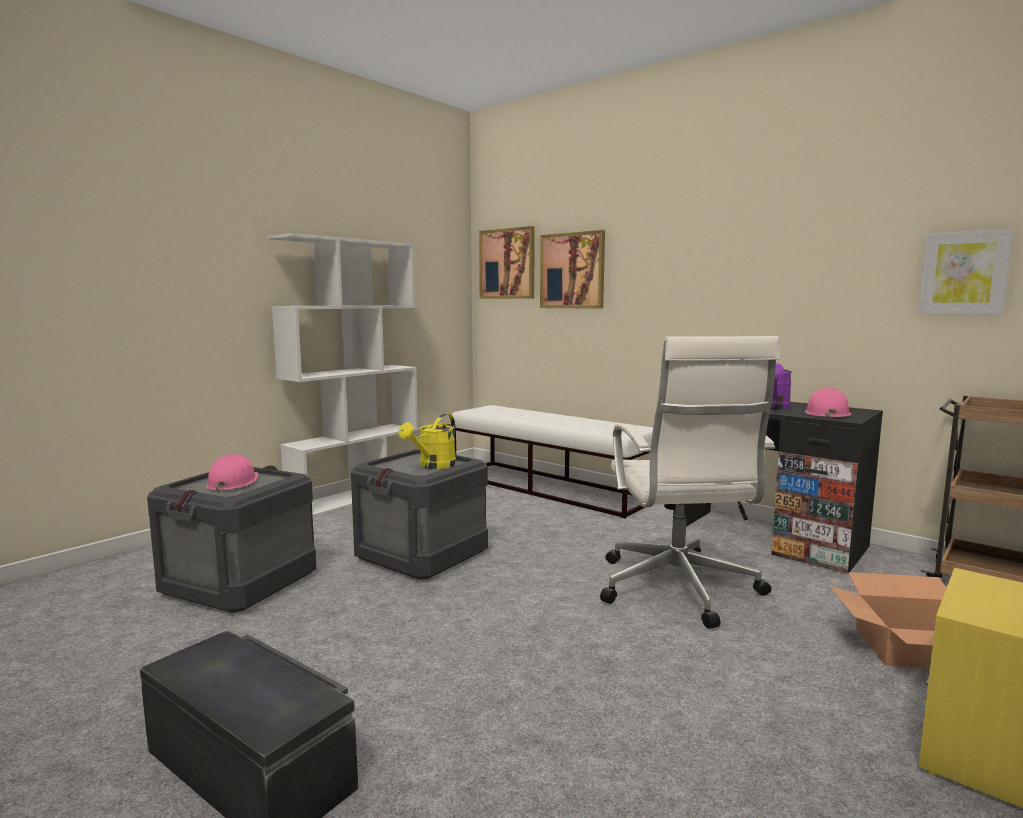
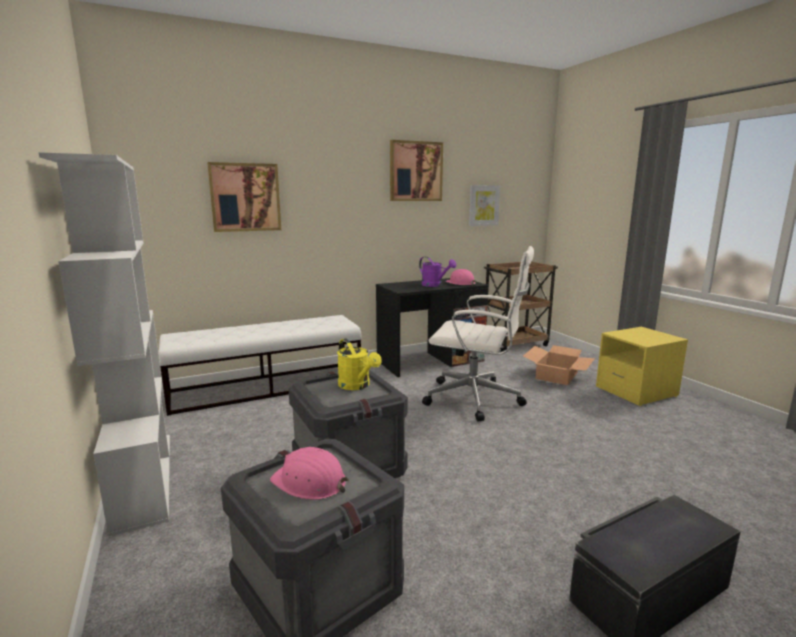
camera: 65 degrees left, 5 degrees up
(507, 264) = (160, 188): picture -> picture (415, 171)

